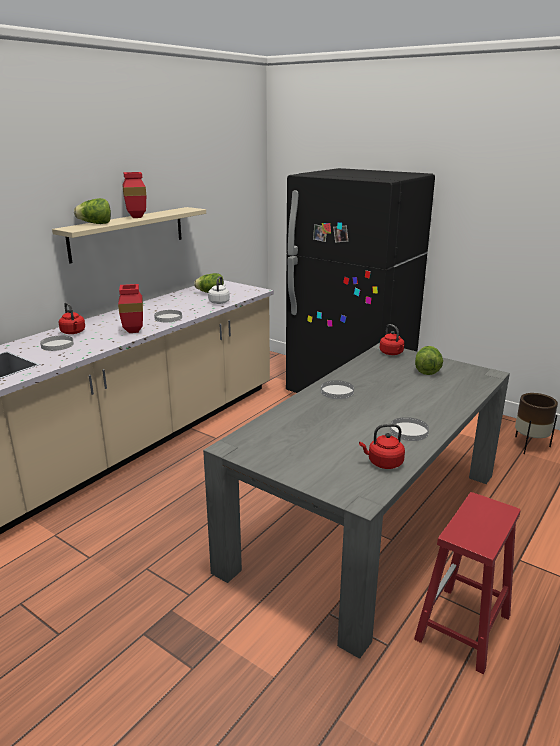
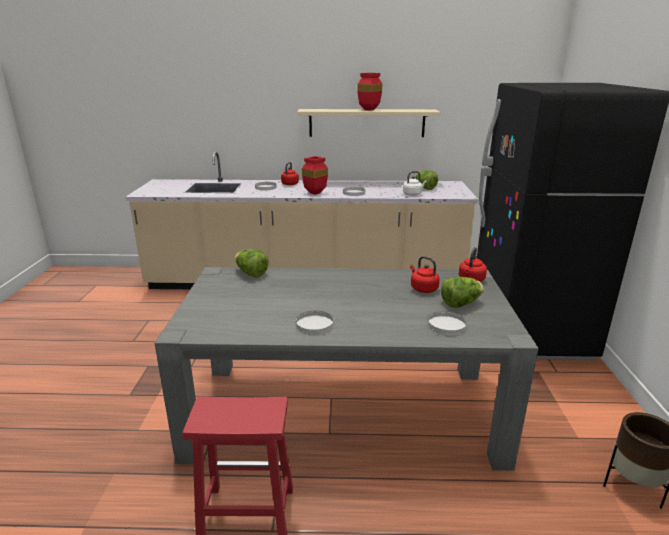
camera: 55 degrees right, 0 degrees up
(95, 224) = (329, 109): lettuce -> lettuce (251, 273)
(337, 392) = (350, 280): white plate -> white plate (446, 325)
(383, 463) = (245, 327): red kettle -> red kettle (423, 288)

